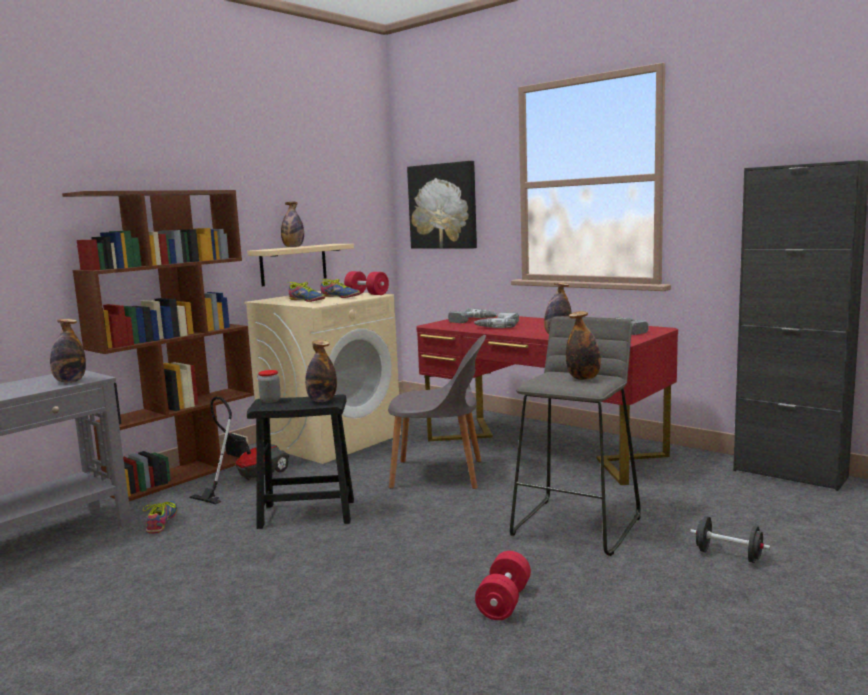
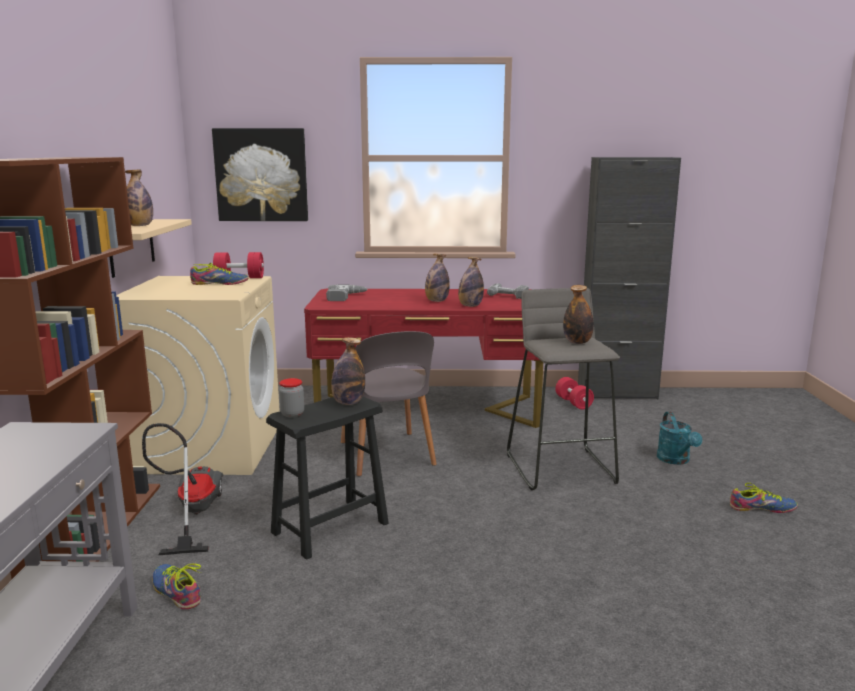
camera: 40 degrees left, 5 degrees up
(70, 381) = (64, 441): bottle -> bottle (436, 301)
(307, 300) = (194, 291): shoe -> shoe (762, 508)
(440, 474) = (387, 455): grey chair -> grey chair turned 105 degrees clockwise
(497, 326) = (388, 301): power drill -> none
(504, 602) = (615, 542): red dumbbell -> red dumbbell (573, 403)
(728, 555) = (676, 460): black dumbbell -> turquoise watering can

